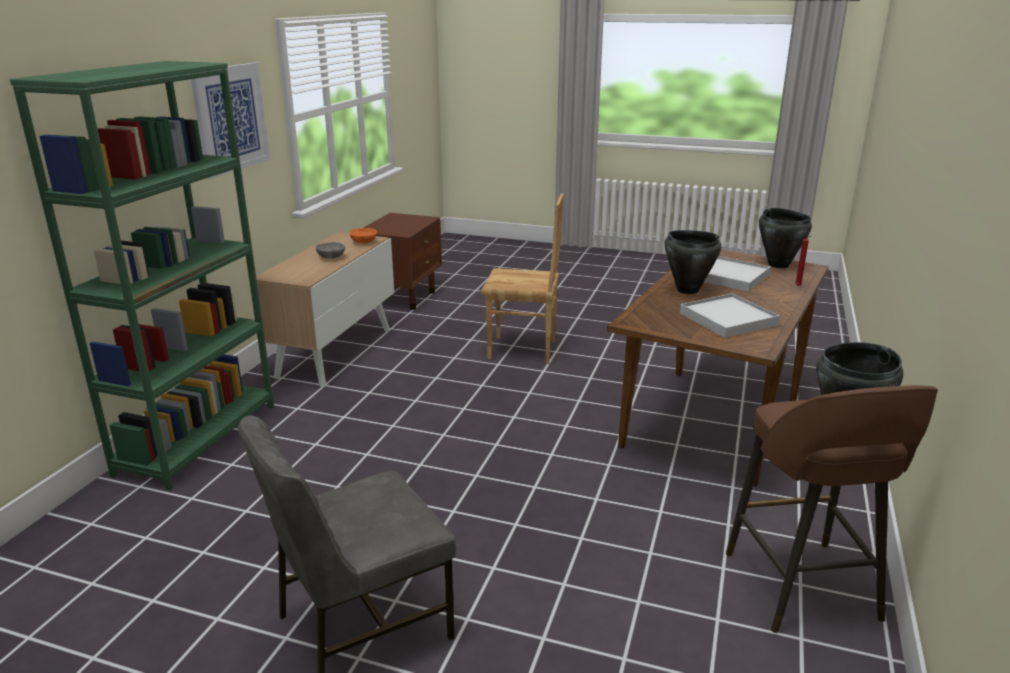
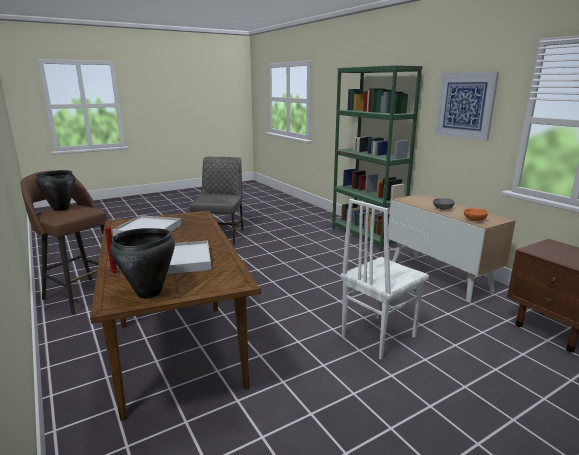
camera: 130 degrees right, 5 degrees down
(522, 350) = (377, 336): brown chair -> white chair
(687, 290) = (197, 239): black cooking pot -> none

